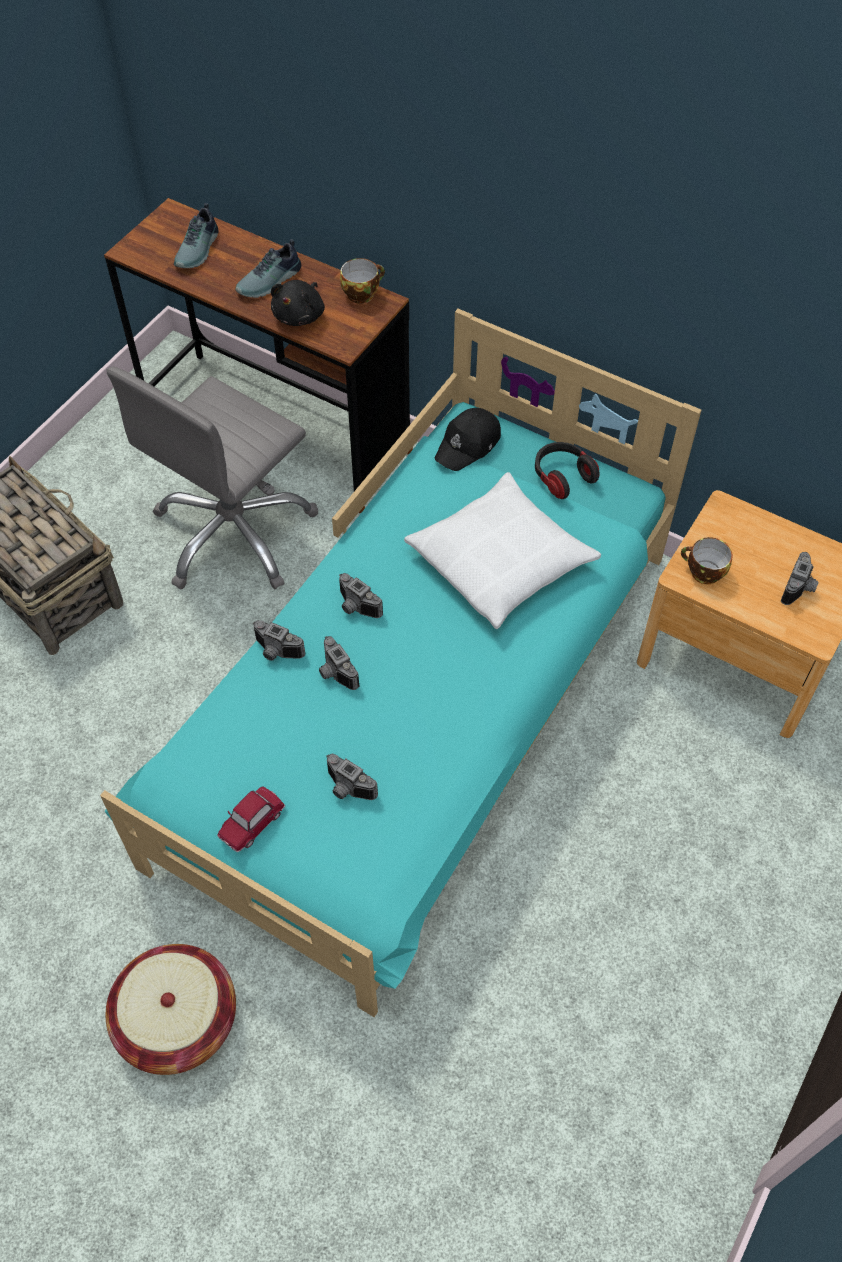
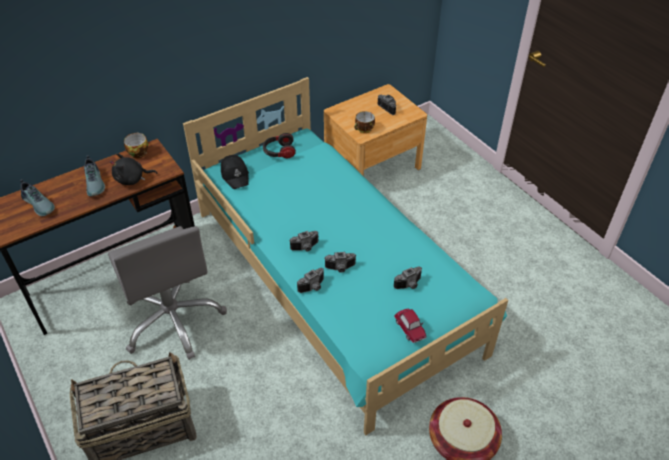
camera: 65 degrees left, 10 degrees down
(300, 315) = (132, 179): black plush toy -> black plush toy turned 120 degrees clockwise
(501, 560) = (312, 188): white pillow -> none

